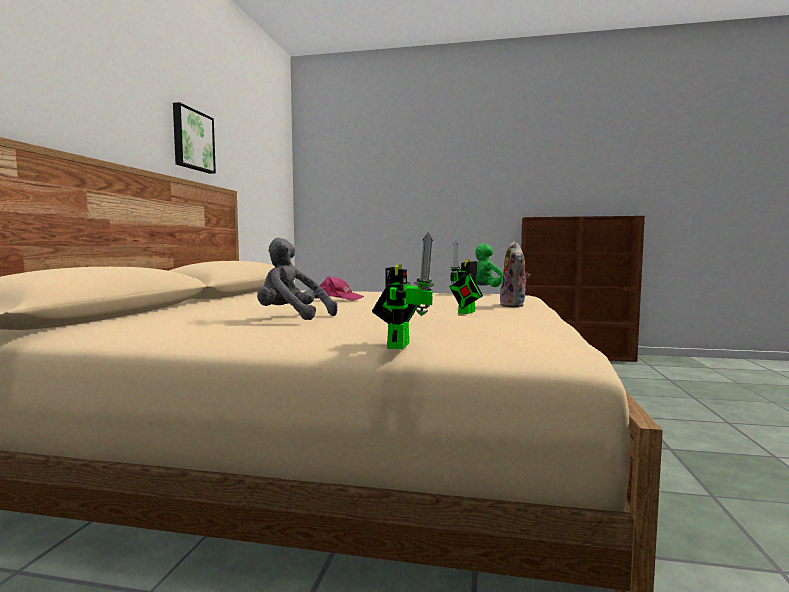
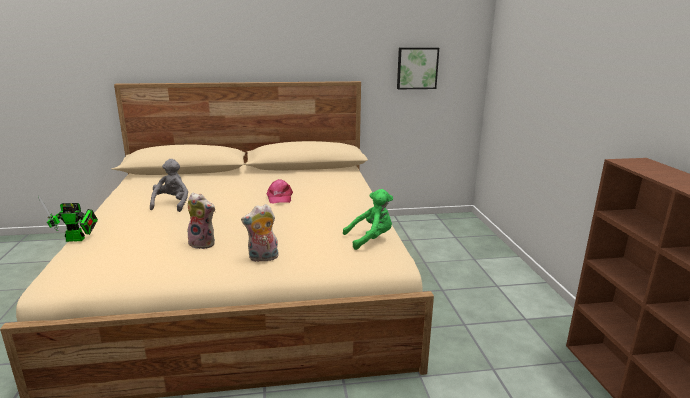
camera: 70 degrees right, 15 degrees up
(192, 140) = (313, 49): picture -> picture (417, 68)
(465, 312) = (204, 243): toy robot -> plush toy

